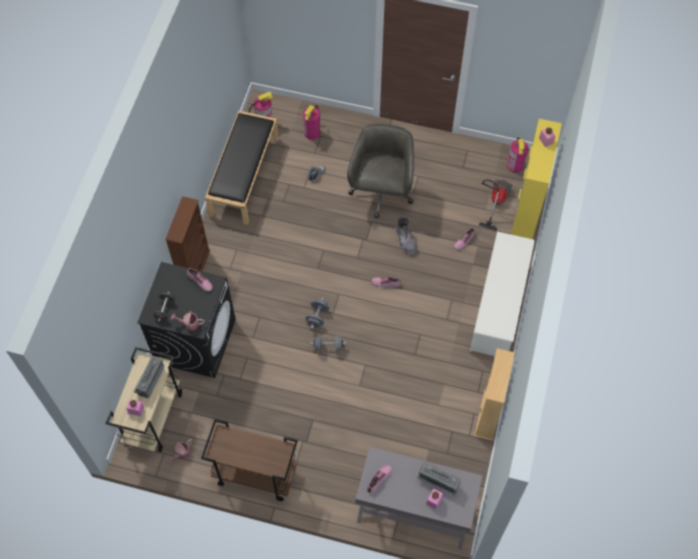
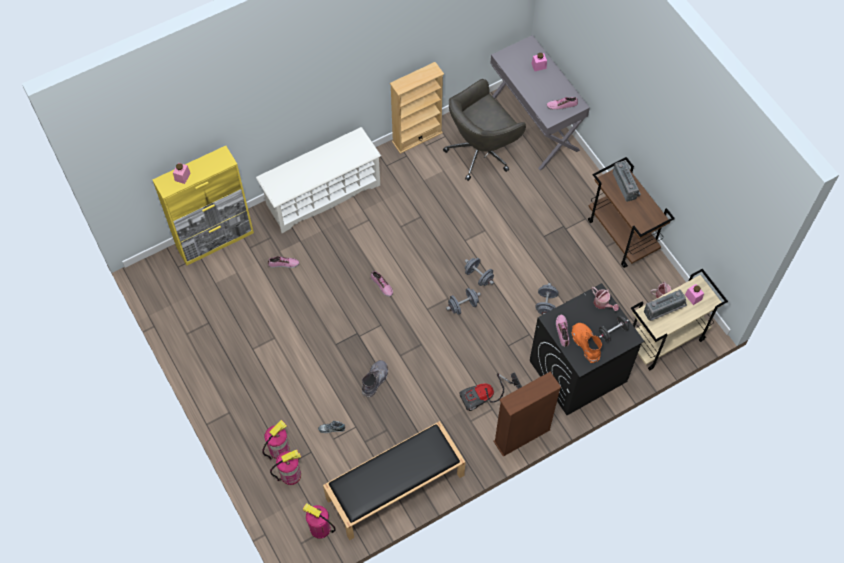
camera: 135 degrees left, 0 degrees up
(176, 286) = (585, 344): none -> orange boot
(261, 368) = (546, 304): none -> grey dumbbell
(381, 192) = (298, 362): grey office chair -> grey office chair (481, 151)
(405, 241) = (328, 304): grey boot -> grey boot (375, 380)
(437, 483) = (525, 72): radio -> radio (626, 185)
(494, 202) = (222, 272): vacuum cleaner -> vacuum cleaner (486, 397)
(515, 165) = (168, 286): fire extinguisher -> fire extinguisher (279, 449)

